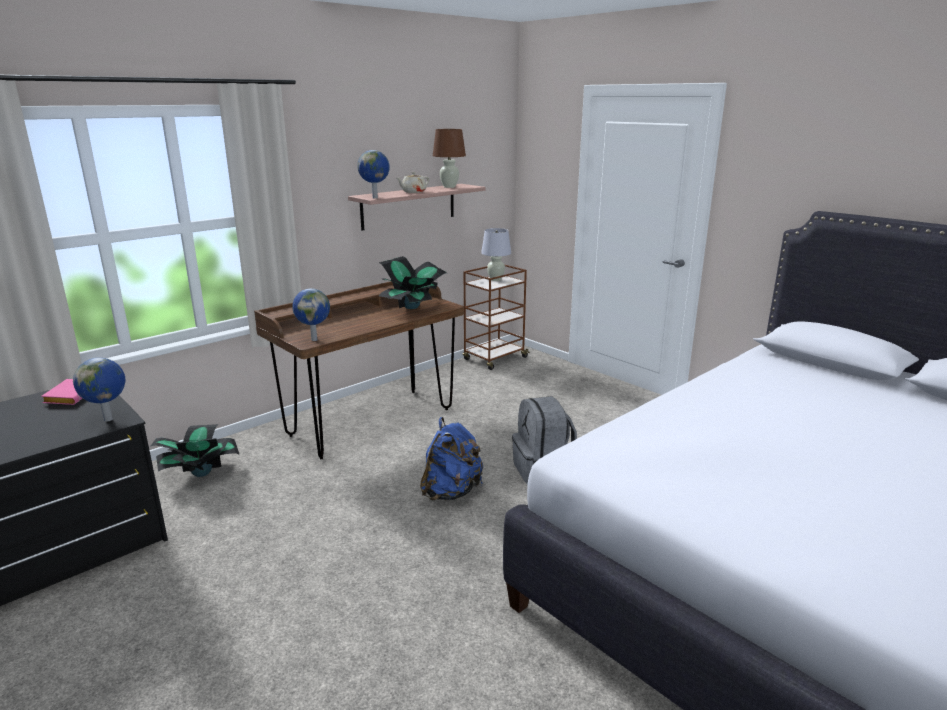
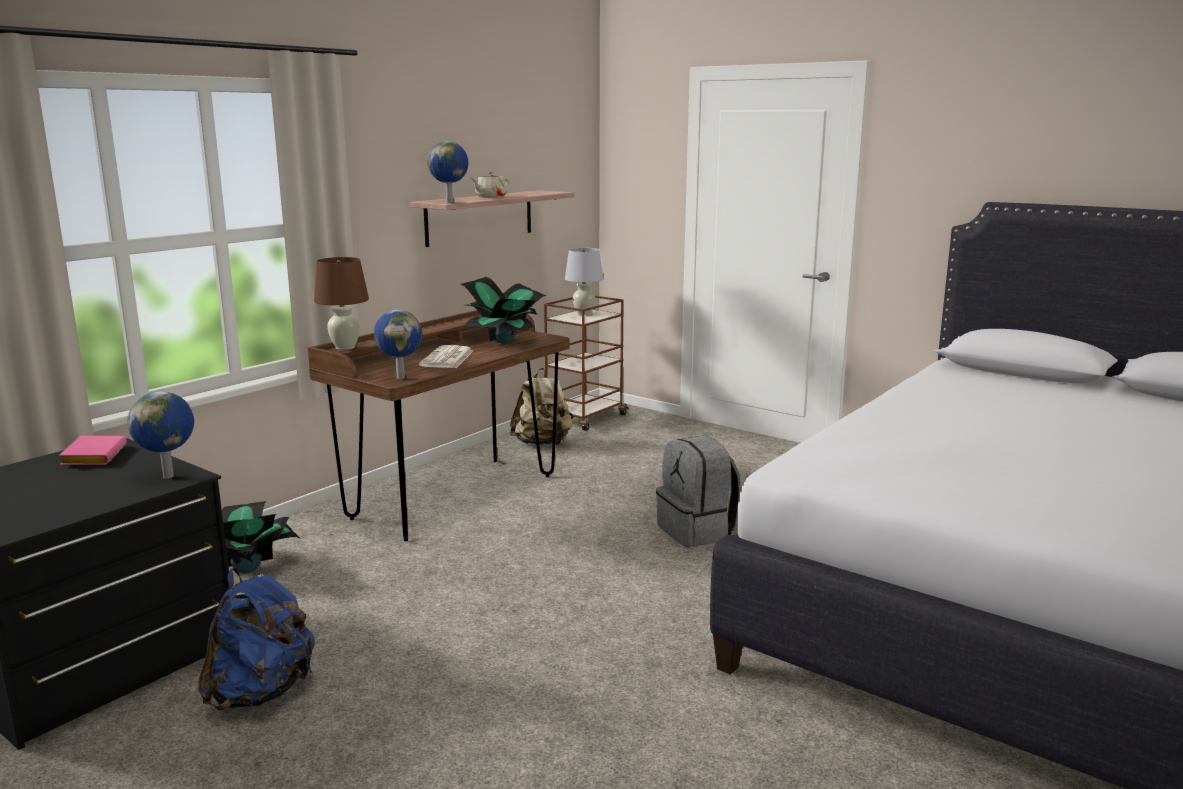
camera: 10 degrees left, 5 degrees down
(359, 322) = (447, 358): none -> newspaper
(449, 187) = (529, 192): brown table lamp -> brown table lamp (345, 347)
(451, 492) = (593, 562): blue backpack -> blue backpack (261, 692)
(454, 379) = (542, 444): none -> beige backpack

